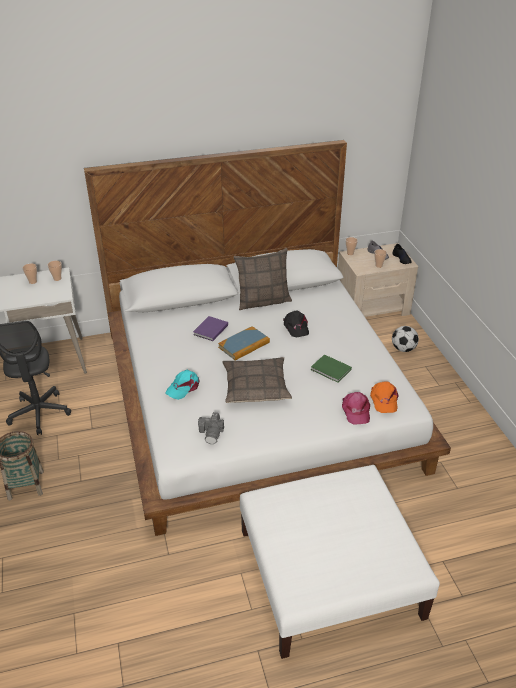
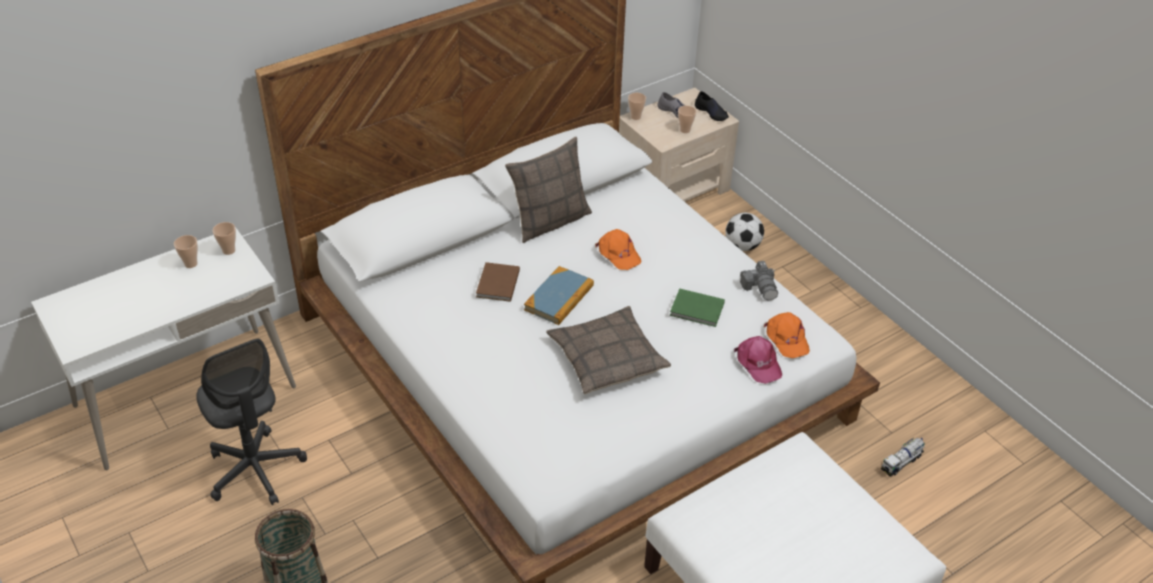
camera: 20 degrees left, 5 degrees up
(184, 387) = (507, 383): turquoise cap -> none
(210, 330) = (497, 284): purple book -> brown book
(212, 433) = (584, 443): camera -> camera (760, 288)
(296, 327) = (618, 254): black cap -> orange cap
(456, 509) = (901, 462): none -> toy truck

